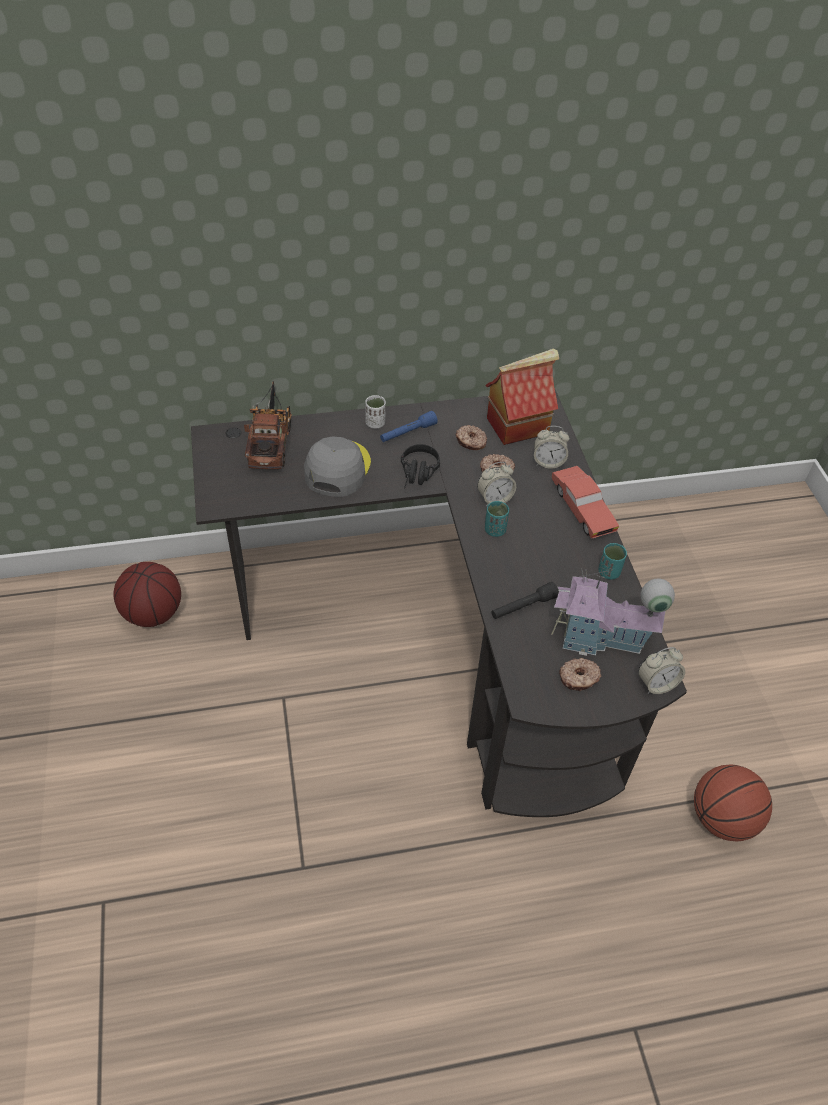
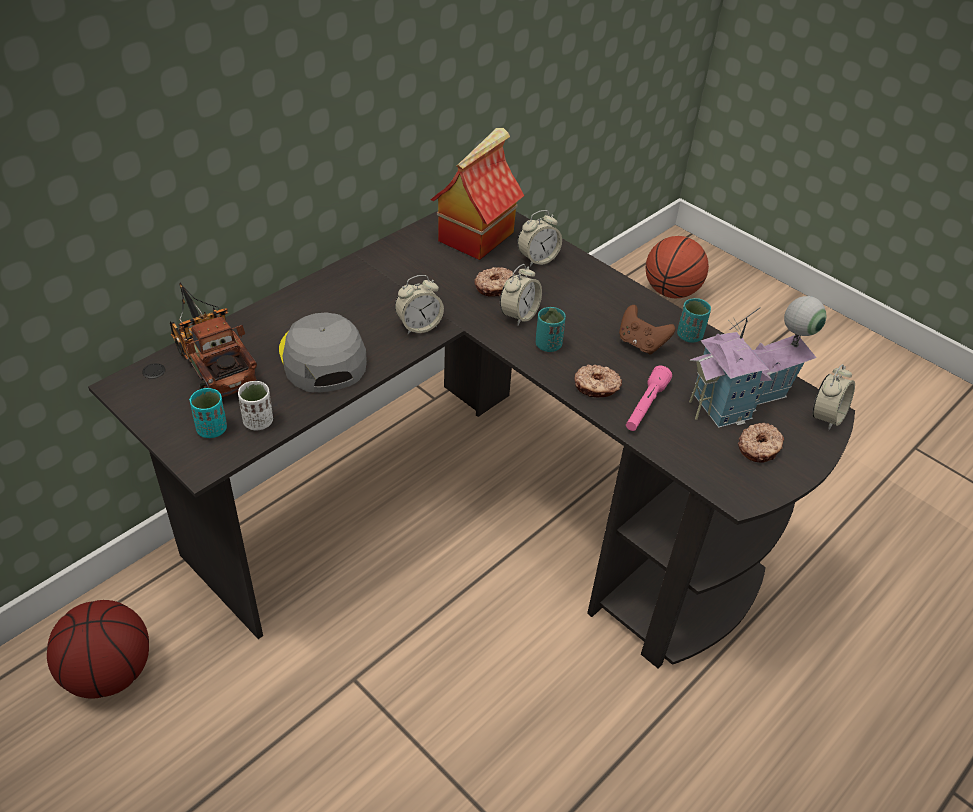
camera: 35 degrees left, 5 degrees down
(235, 486) = (212, 429): none -> turquoise cup
(375, 423) = (322, 292): white cup -> white cup (258, 422)
(408, 433) = (368, 288): blue flashlight -> none
(418, 475) = (419, 326): black headphones -> alarm clock
(471, 442) = (443, 270): donut -> donut (596, 387)
(523, 607) = (645, 406): black flashlight -> pink flashlight
(565, 560) = (641, 343): none -> brown game controller
(581, 509) = (610, 289): red toy car -> none
(722, 818) = (854, 548): basketball -> basketball (671, 291)

